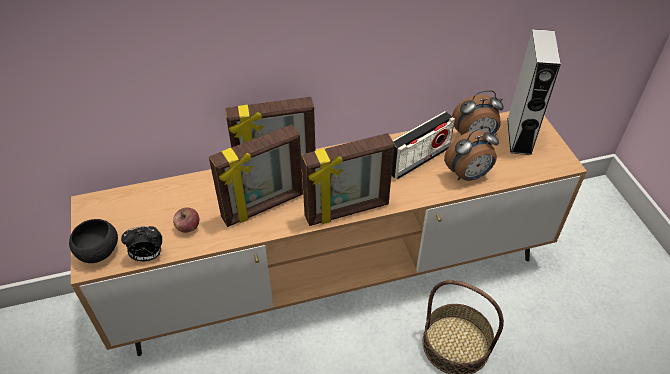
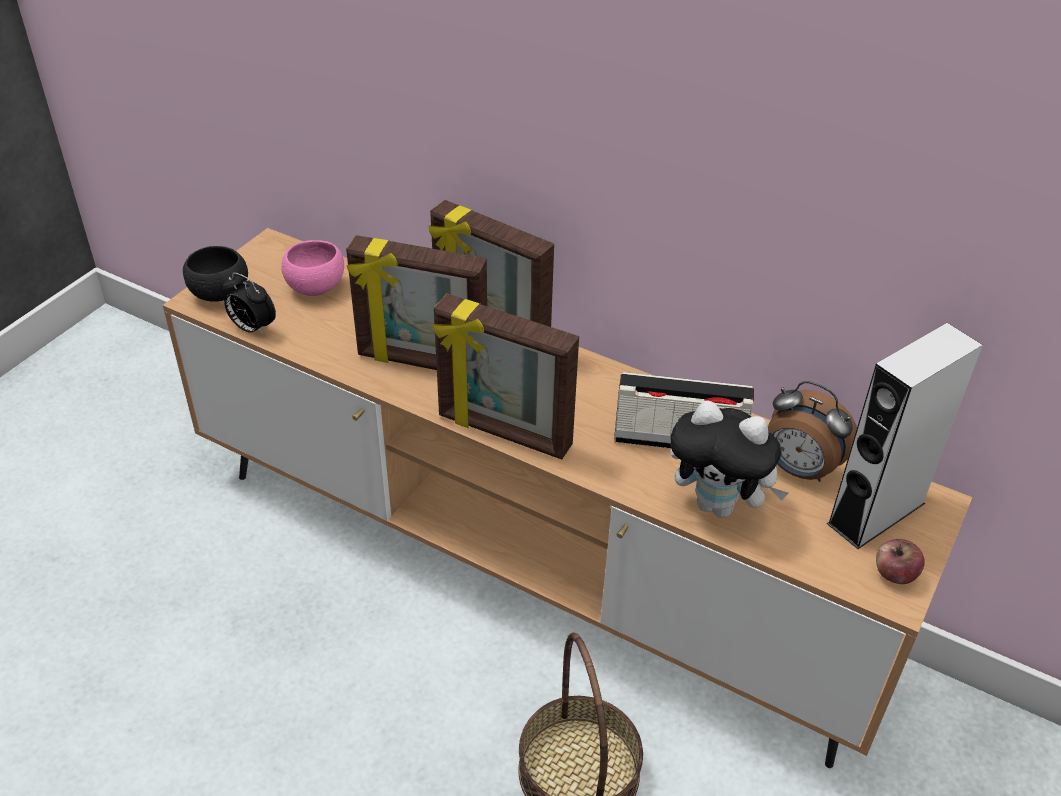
camera: 45 degrees right, 5 degrees down
(151, 209) = (316, 288): none -> pink bowl
(188, 227) = (324, 328): apple -> apple (894, 574)
(468, 175) = (719, 505): alarm clock -> plush toy

